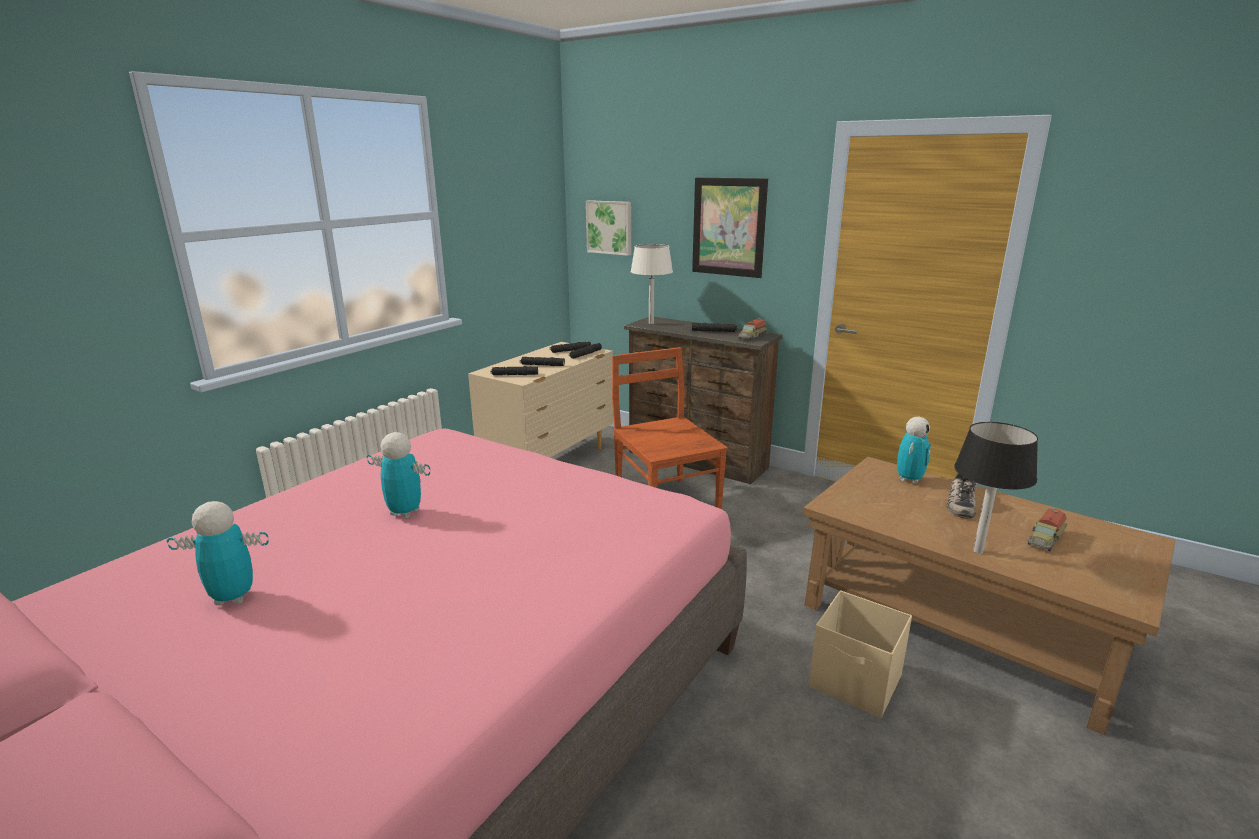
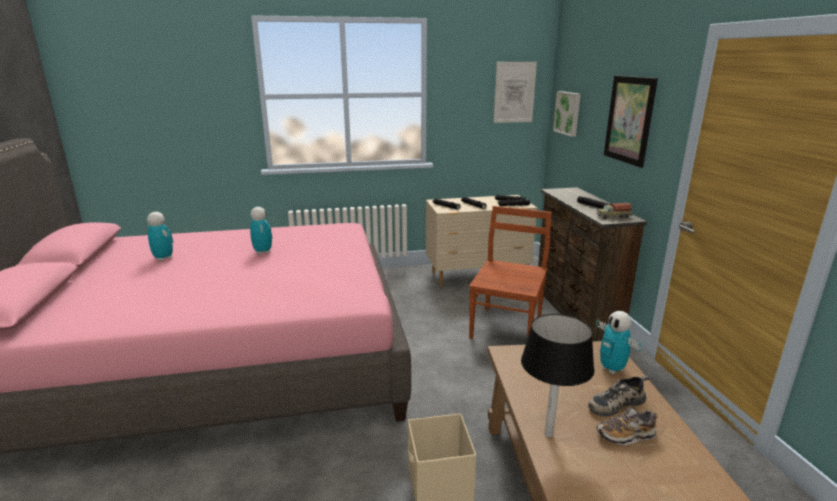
camera: 45 degrees right, 0 degrees up
(532, 205) = (514, 92): none -> picture
(651, 323) = (563, 191): white table lamp -> none
(909, 479) = (612, 369): toy robot -> toy robot turned 75 degrees clockwise
(1007, 522) = (625, 435): none -> shoe
(1045, 539) = (631, 463): toy truck -> none

